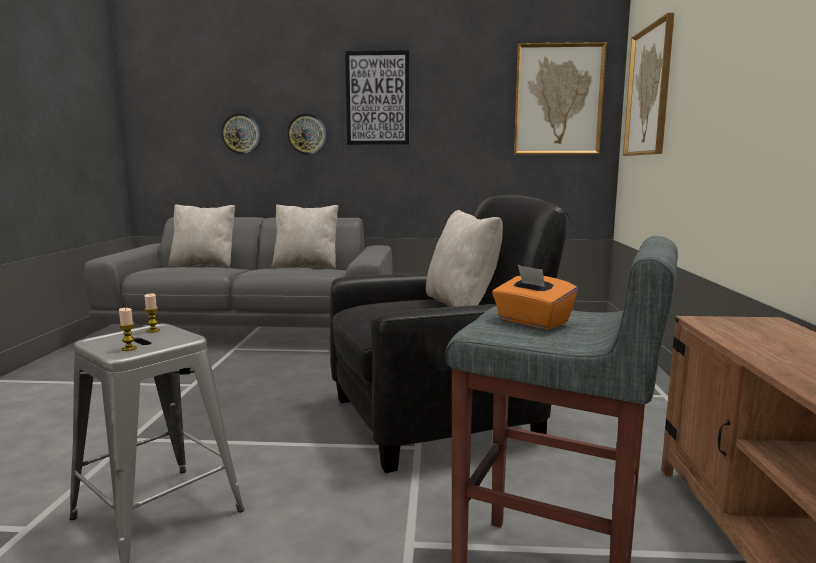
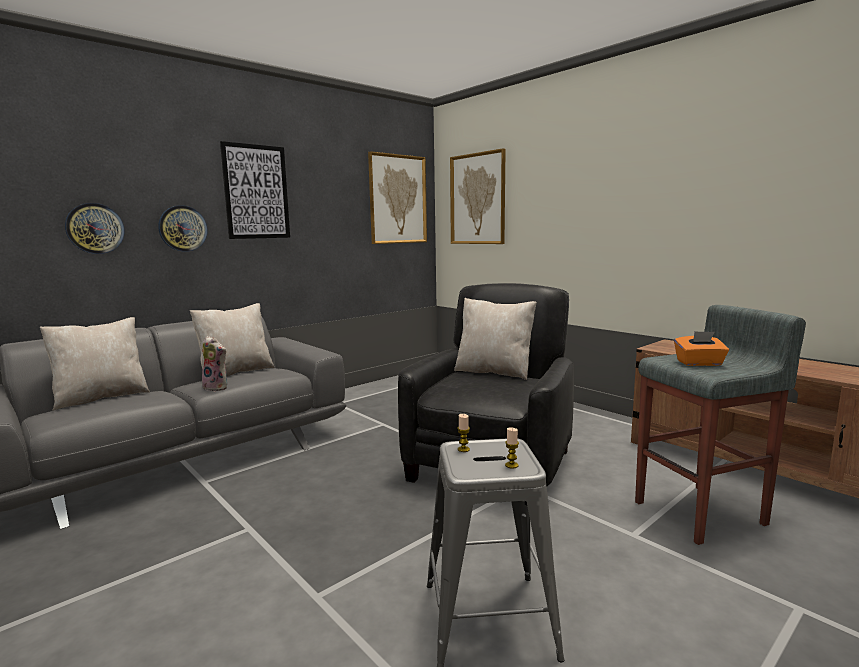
camera: 45 degrees left, 0 degrees up
(260, 272) = (217, 387): none -> plush toy

